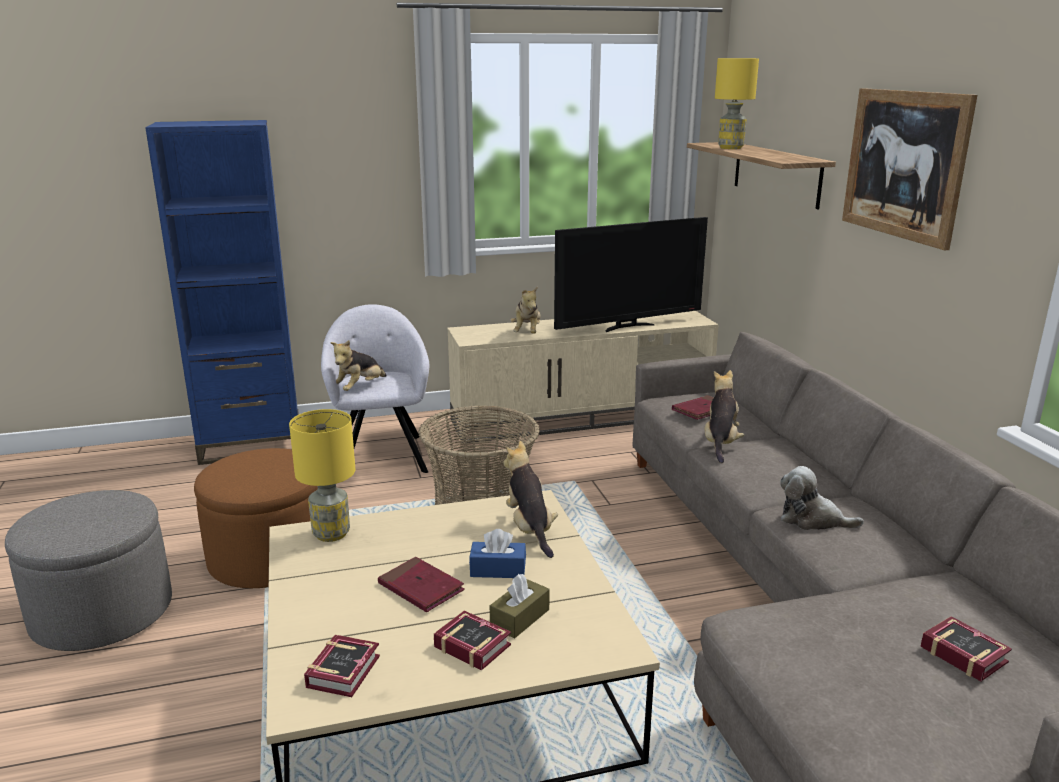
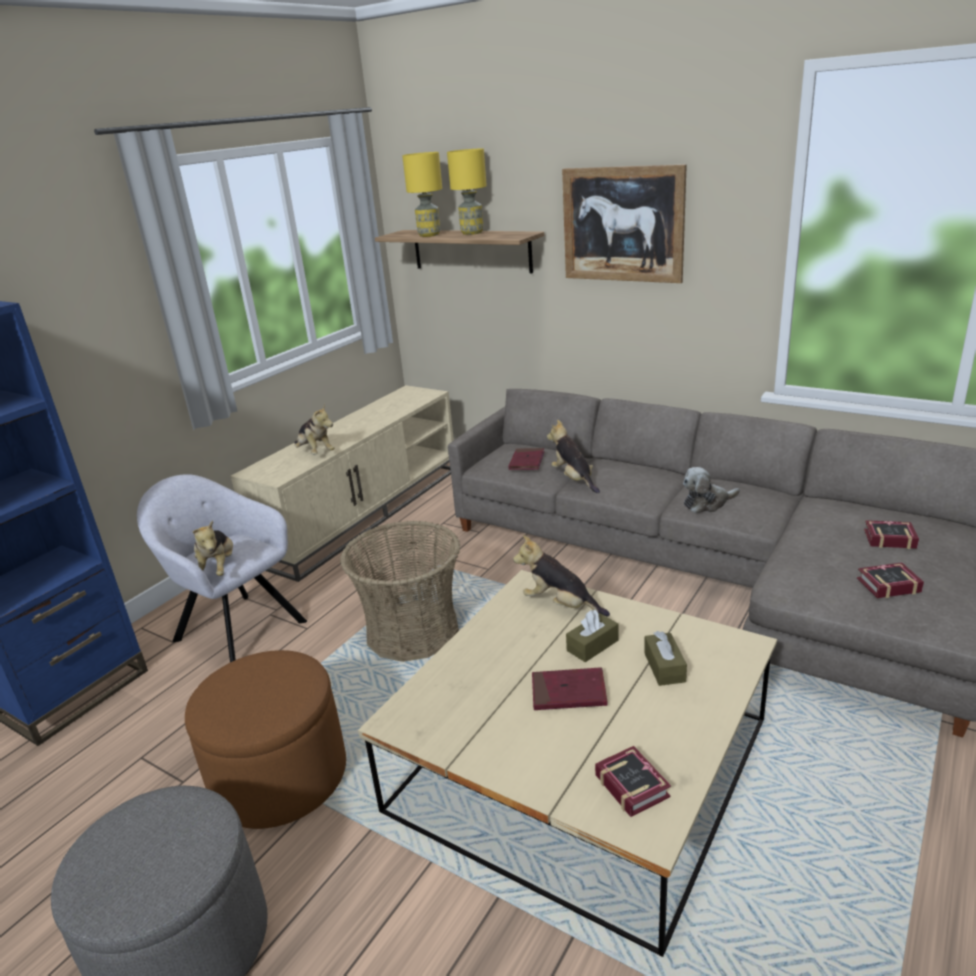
camera: 40 degrees left, 5 degrees up
(330, 534) = (424, 701): yellow table lamp -> yellow table lamp (472, 233)
(471, 644) = (669, 704): book -> book (885, 585)
(498, 570) = (592, 645): blue tissue box -> brown tissue box
(627, 327) = (387, 417): television -> none

